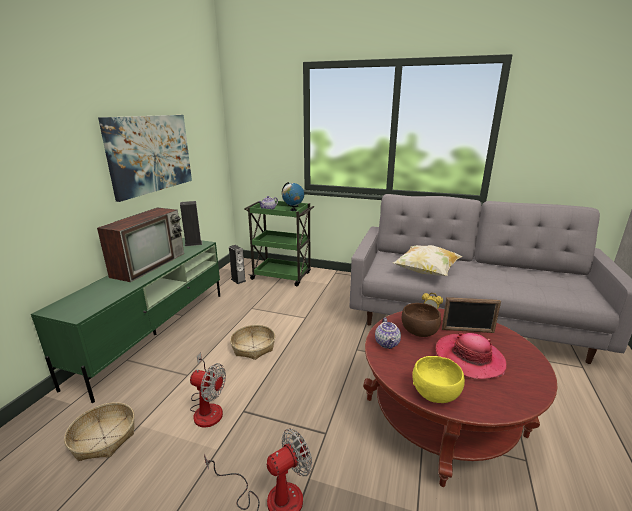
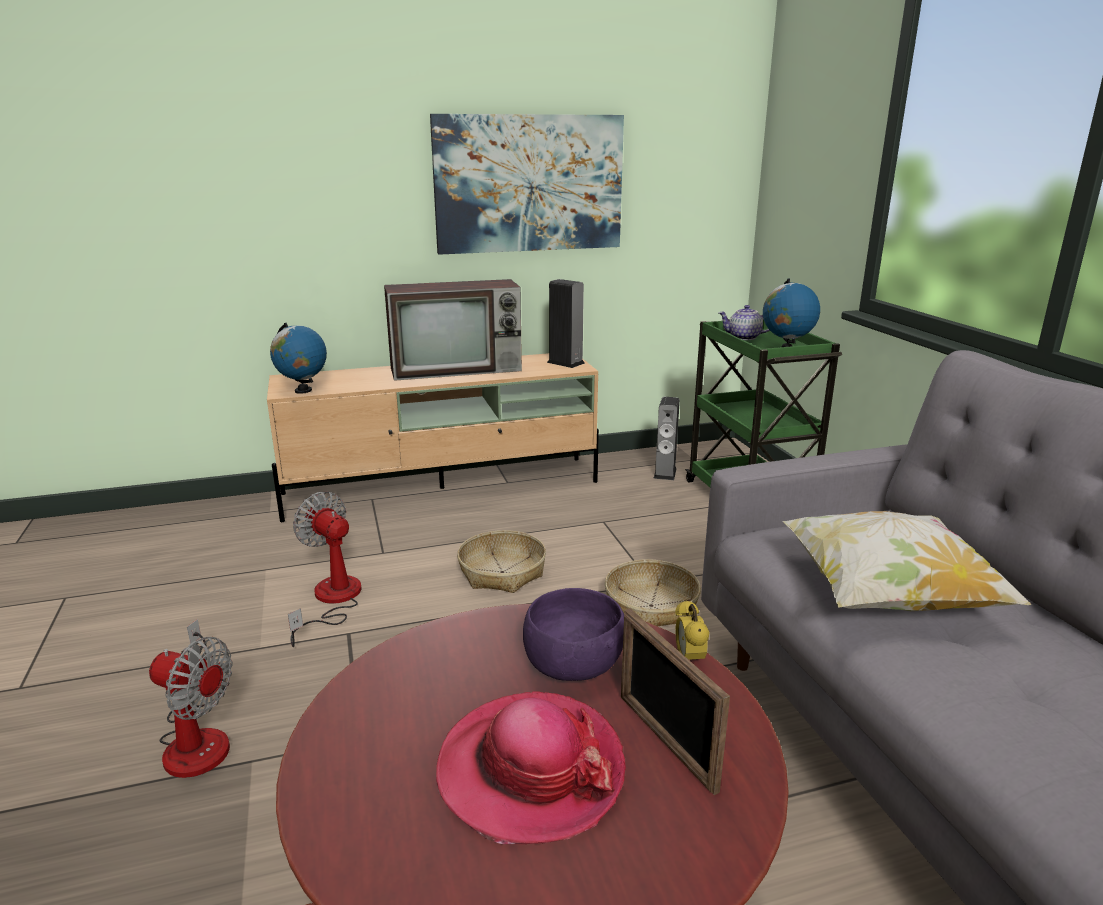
camera: 55 degrees right, 0 degrees up
(88, 309) = (303, 391): none -> globe
(103, 438) = (231, 559): basket -> basket (650, 605)
(156, 333) = (444, 488): green tv stand -> beige tv stand
(207, 408) = (331, 600): fan -> fan turned 150 degrees clockwise
(387, 343) = (480, 638): teapot -> none
(419, 332) = (573, 666): brown bowl -> purple bowl
(436, 393) = (347, 745): yellow bowl -> none

